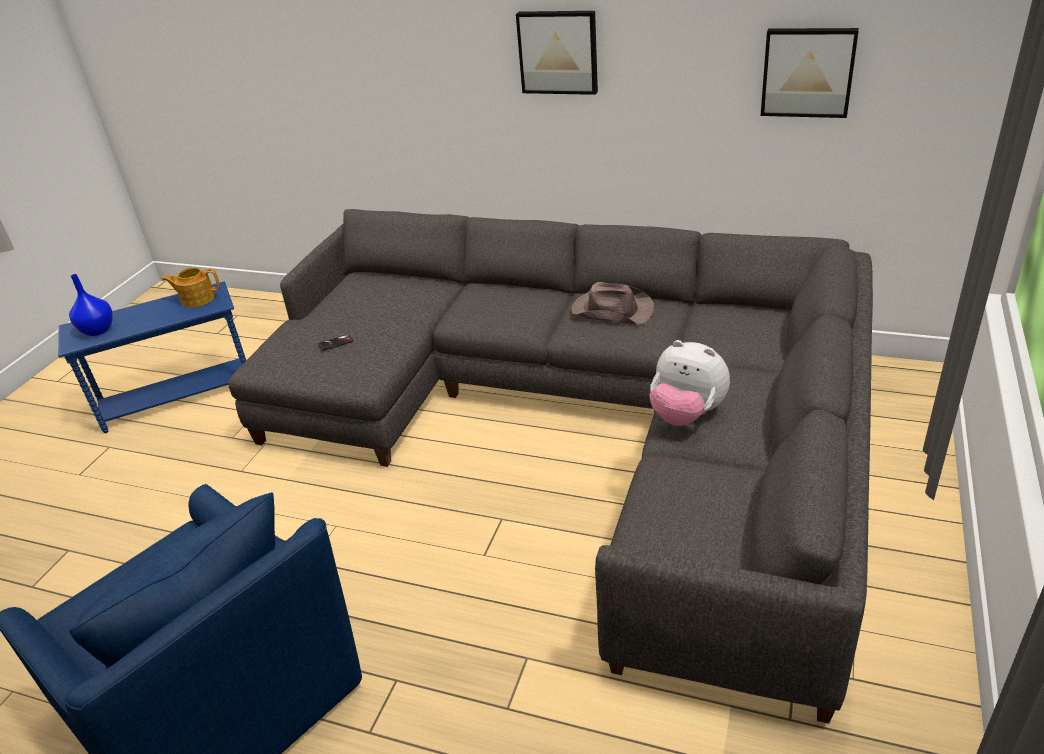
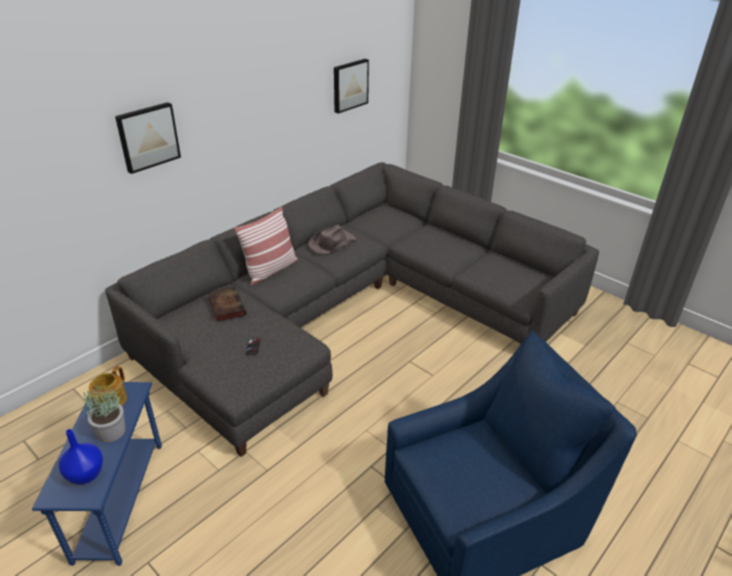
camera: 70 degrees left, 0 degrees up
(154, 318) = (110, 432): none -> potted plant
(402, 296) = (226, 306): none -> book
(504, 294) = (270, 270): none -> pillow
(558, 52) = (239, 108): picture -> picture (147, 137)
(686, 415) = (440, 254): plush toy -> none

